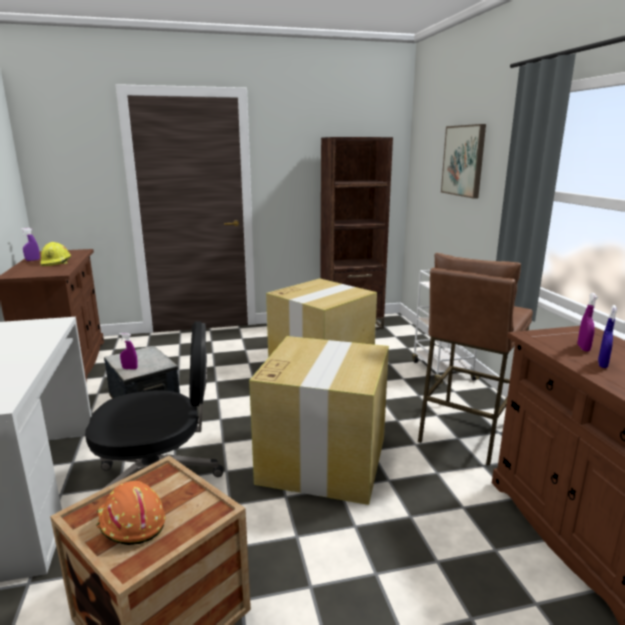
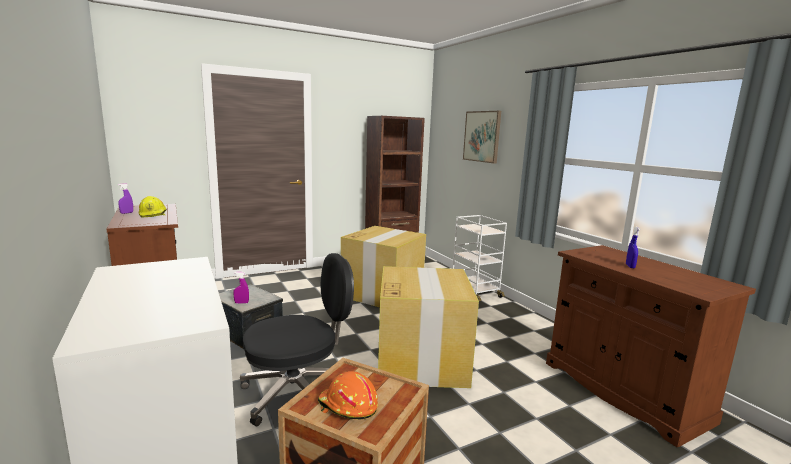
camera: 15 degrees left, 5 degrees down
(466, 432) = (512, 332): brown stool -> none
(583, 348) = (611, 258): purple spray bottle -> none

